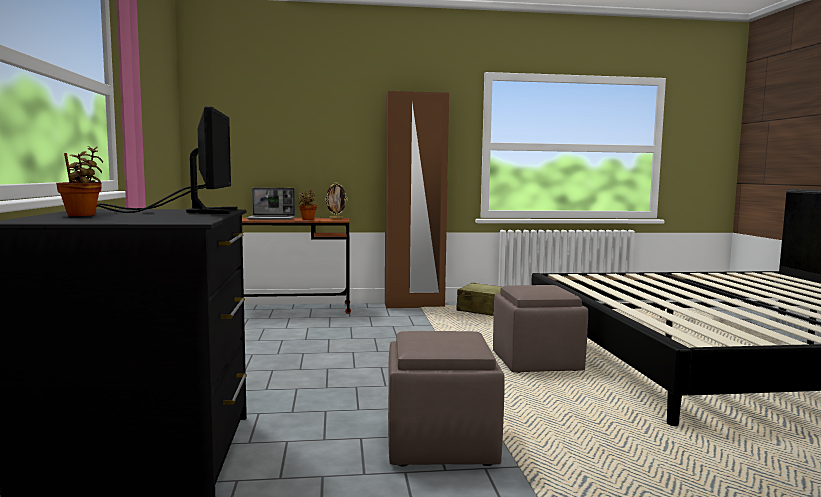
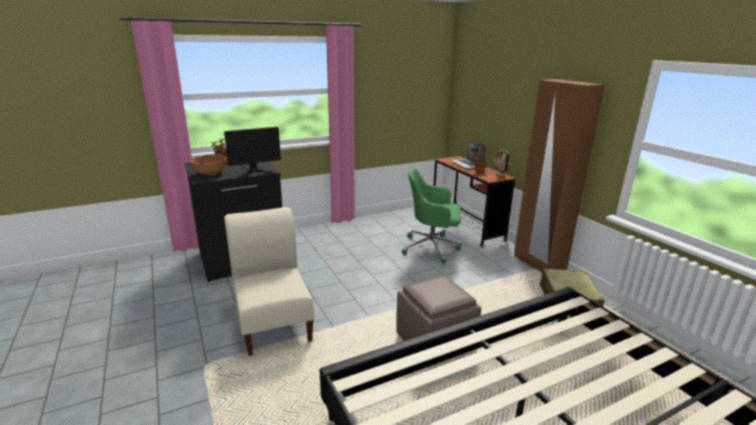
camera: 70 degrees right, 15 degrees up
(155, 218) = (210, 173): none -> brown bowl
(319, 330) = (432, 247): none -> green office chair
(439, 443) = (273, 321): brown ottoman -> beige chair

